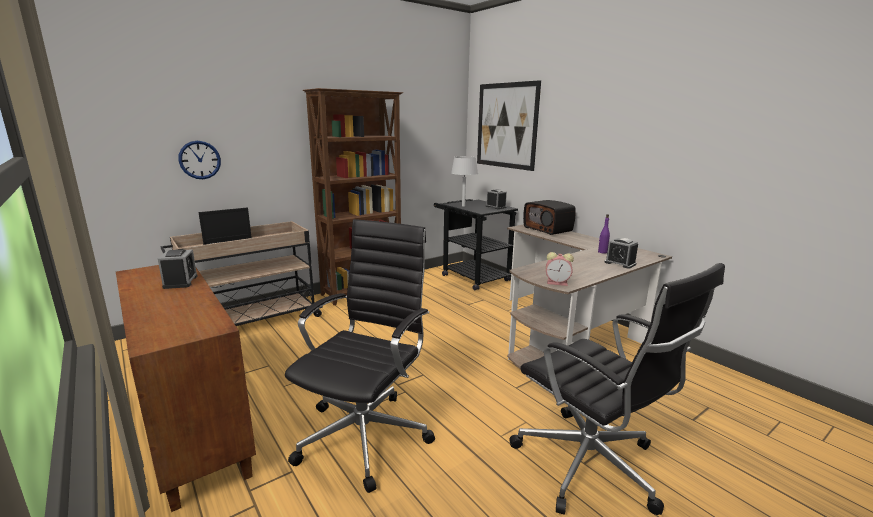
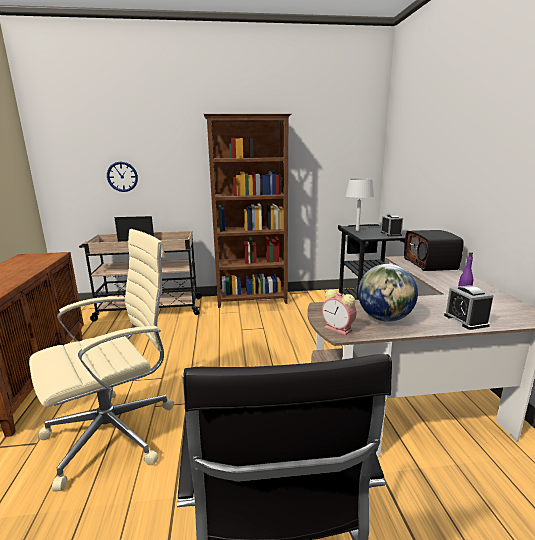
camera: 30 degrees right, 0 degrees up
(180, 282) = (30, 267): alarm clock -> none
(366, 434) = (116, 432): black office chair -> beige office chair
(506, 126) = (413, 144): picture -> none
(575, 271) = (385, 318): none -> globe

